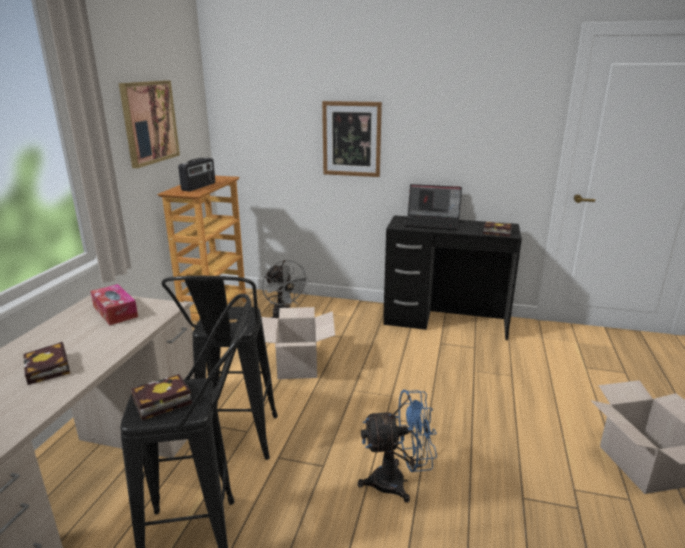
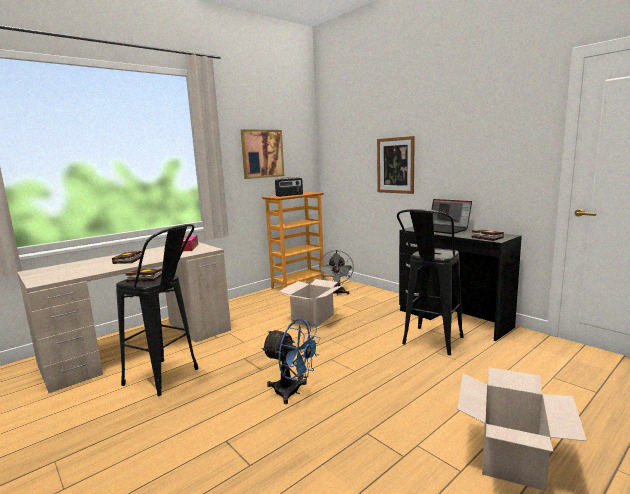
camera: 35 degrees right, 10 degrees down
(236, 446) = (230, 347): black stool -> black stool (429, 344)

